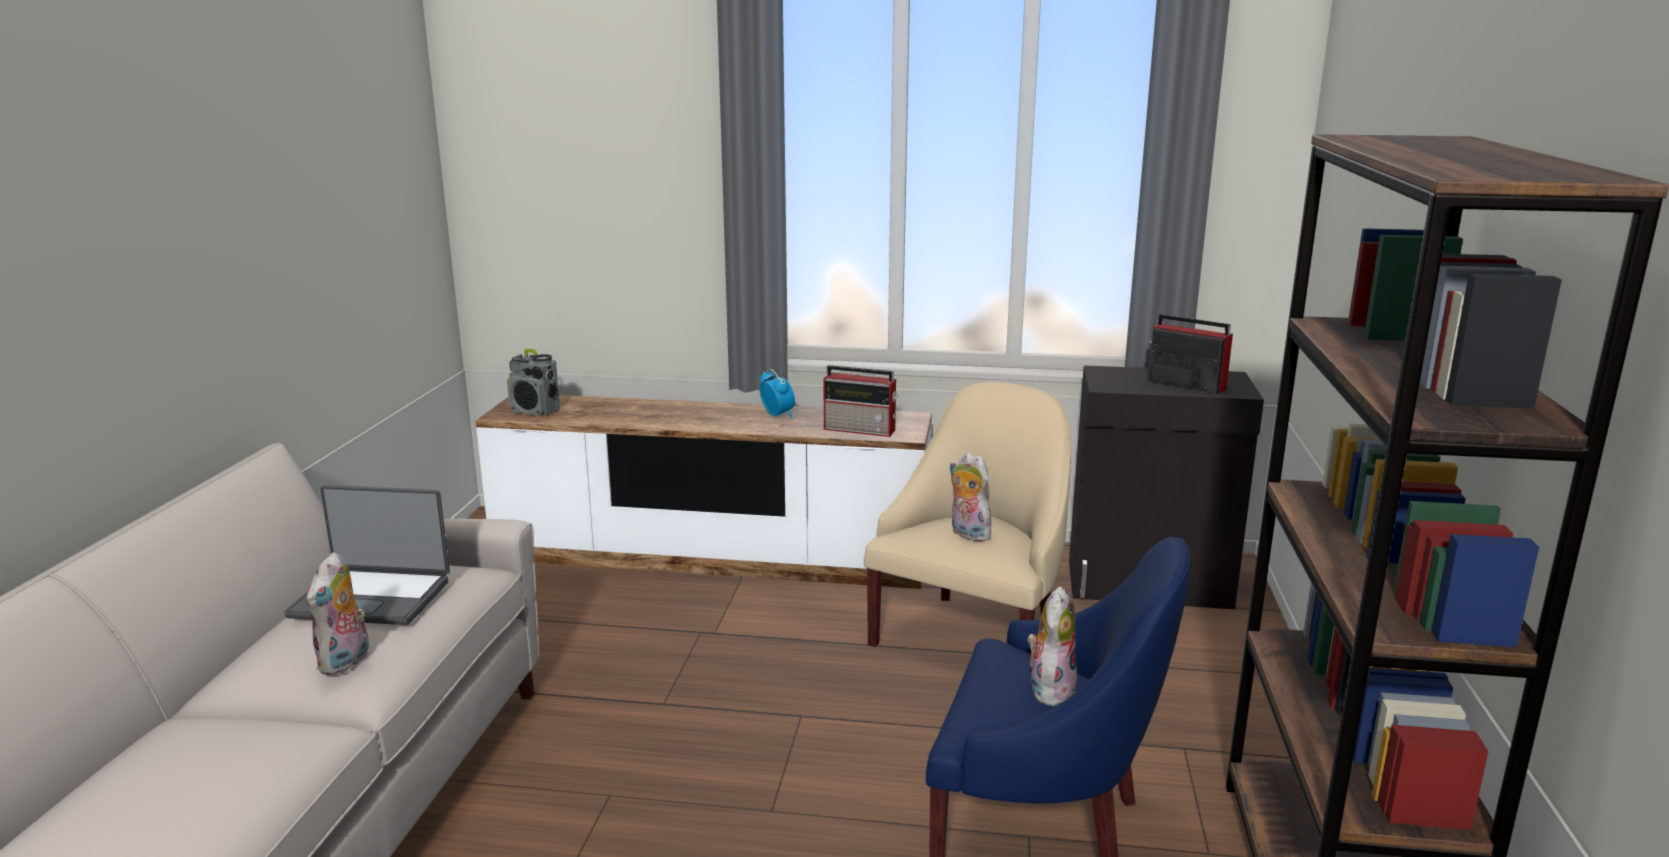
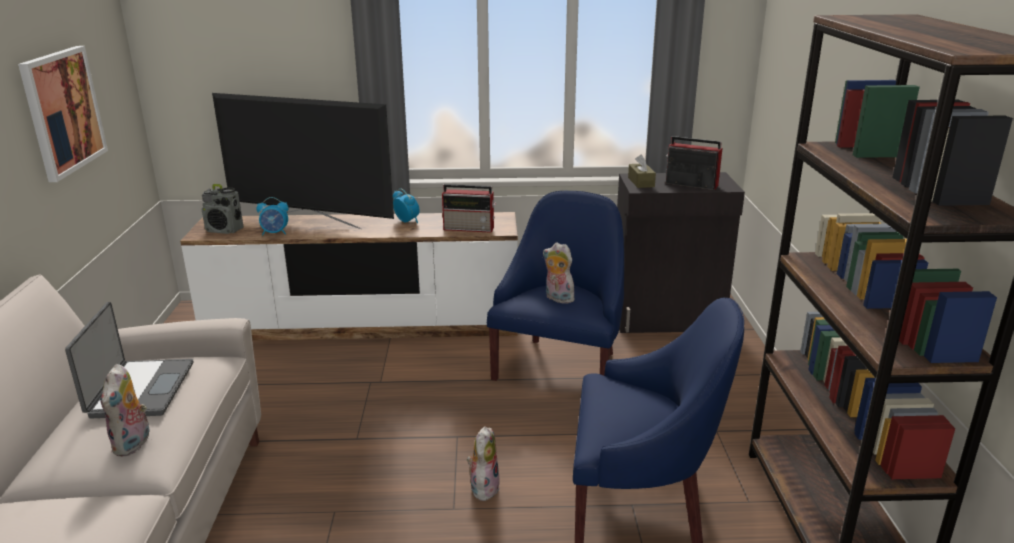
camera: 10 degrees left, 5 degrees up
(339, 241) = (63, 111): none -> picture
(372, 597) = (140, 390): laptop -> laptop turned 90 degrees counterclockwise
(598, 419) = (275, 233): none -> alarm clock
(649, 408) = (311, 222): none -> television
(973, 636) = (560, 366): beige armchair -> blue armchair
(1050, 689) = (644, 407): plush toy -> plush toy (483, 487)
(1111, 378) = (641, 182): none -> brown tissue box

